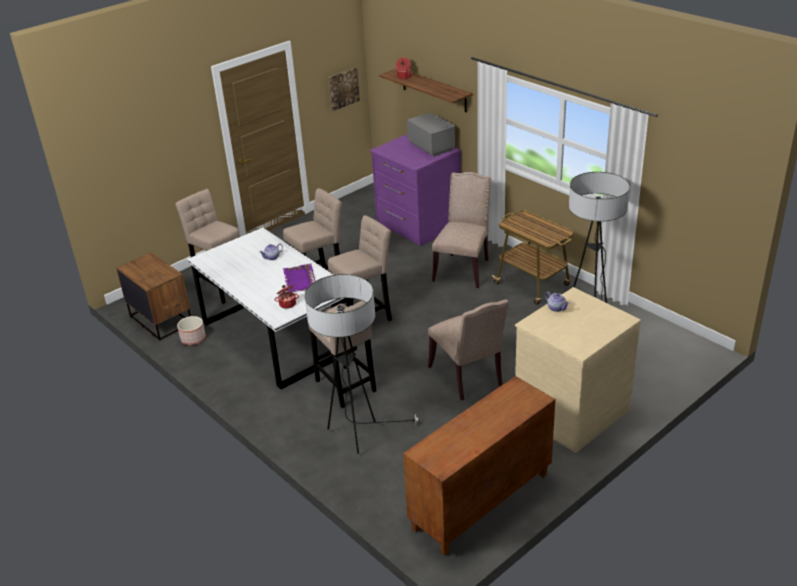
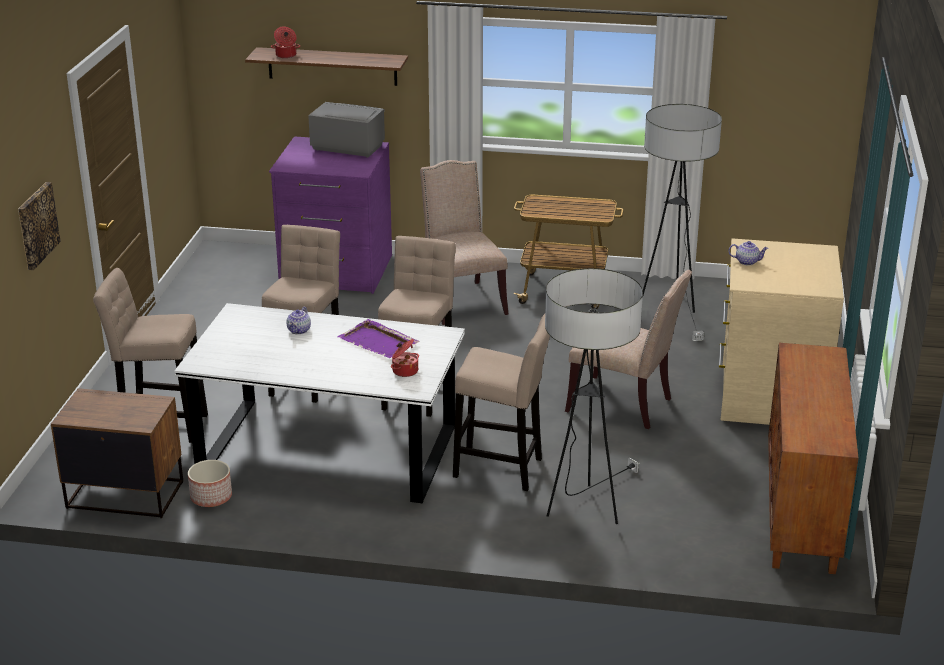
camera: 40 degrees left, 5 degrees down
(343, 88) = (171, 95): picture -> picture (36, 225)

